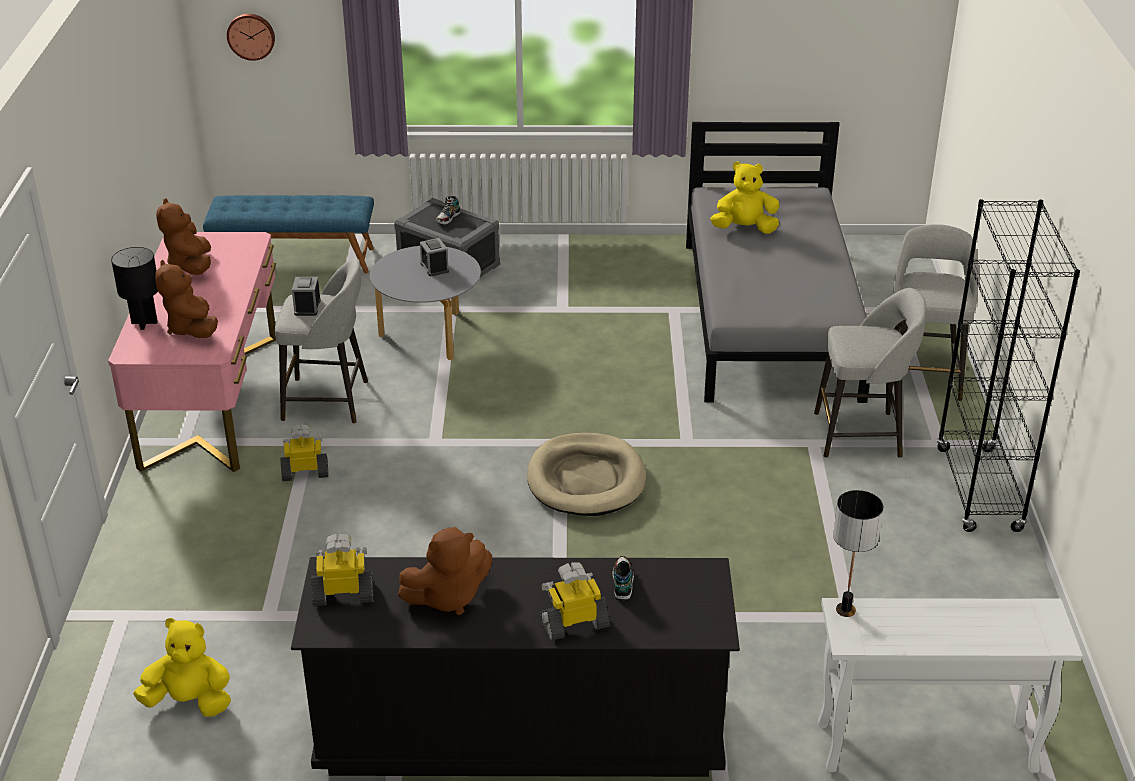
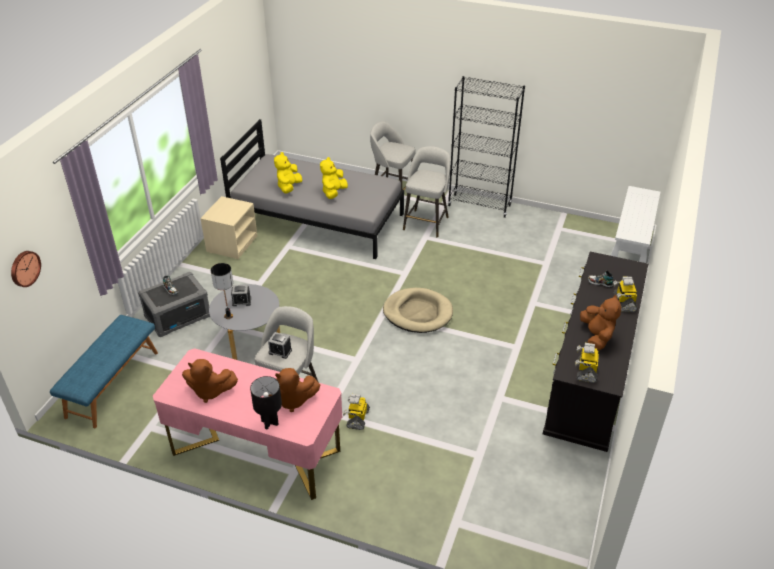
camera: 70 degrees left, 5 degrees up
(189, 702) = (538, 499): yellow plush toy -> yellow plush toy (333, 192)
(642, 260) = (232, 243): none -> beige nightstand
(845, 610) = (624, 234): table lamp -> table lamp (228, 316)

